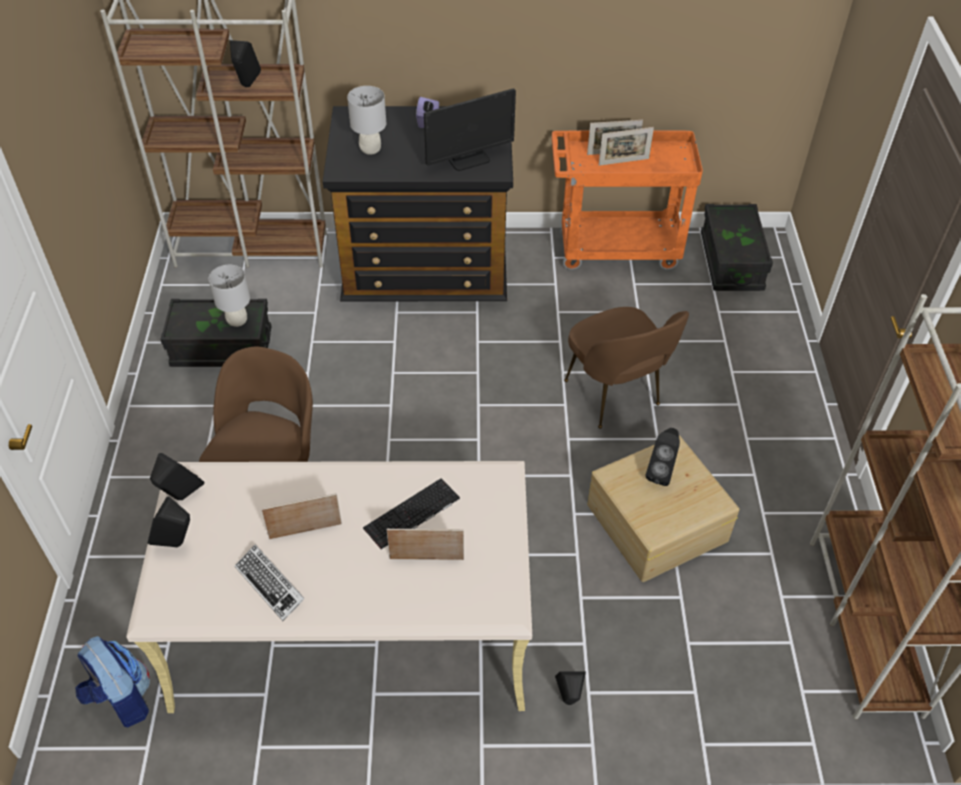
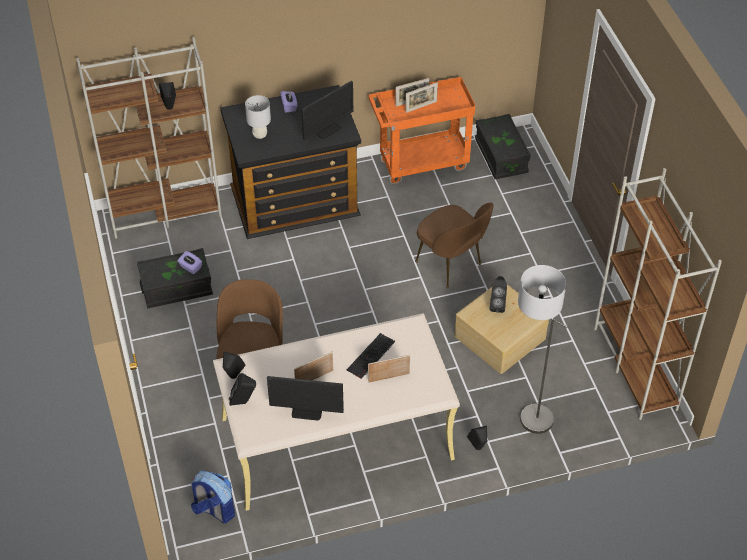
camera: 15 degrees left, 0 degrees up
(238, 321) = (190, 267): grey table lamp -> purple tissue box
(270, 585) = (307, 411): keyboard -> monitor
(667, 661) = (528, 414): none -> grey floor lamp

